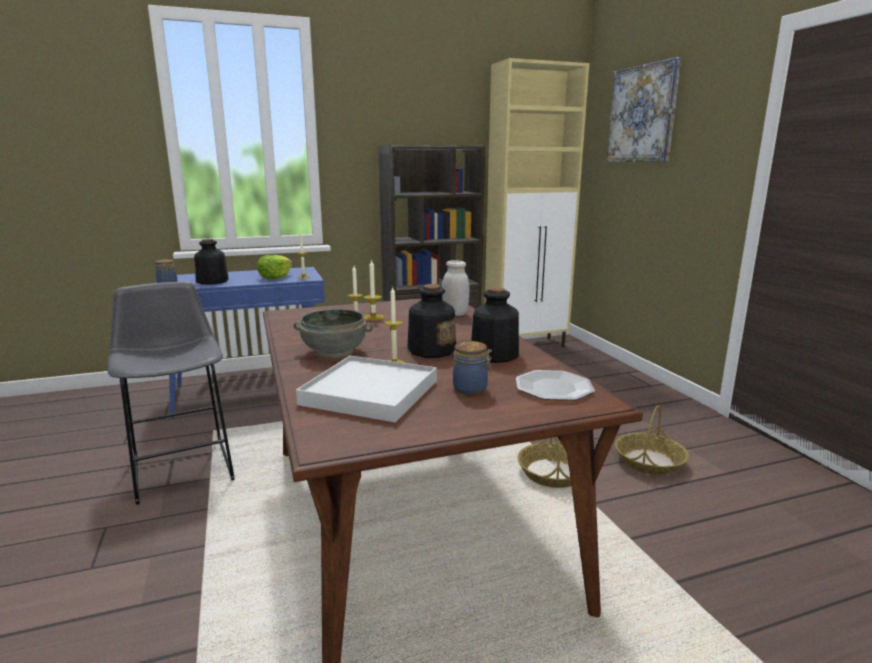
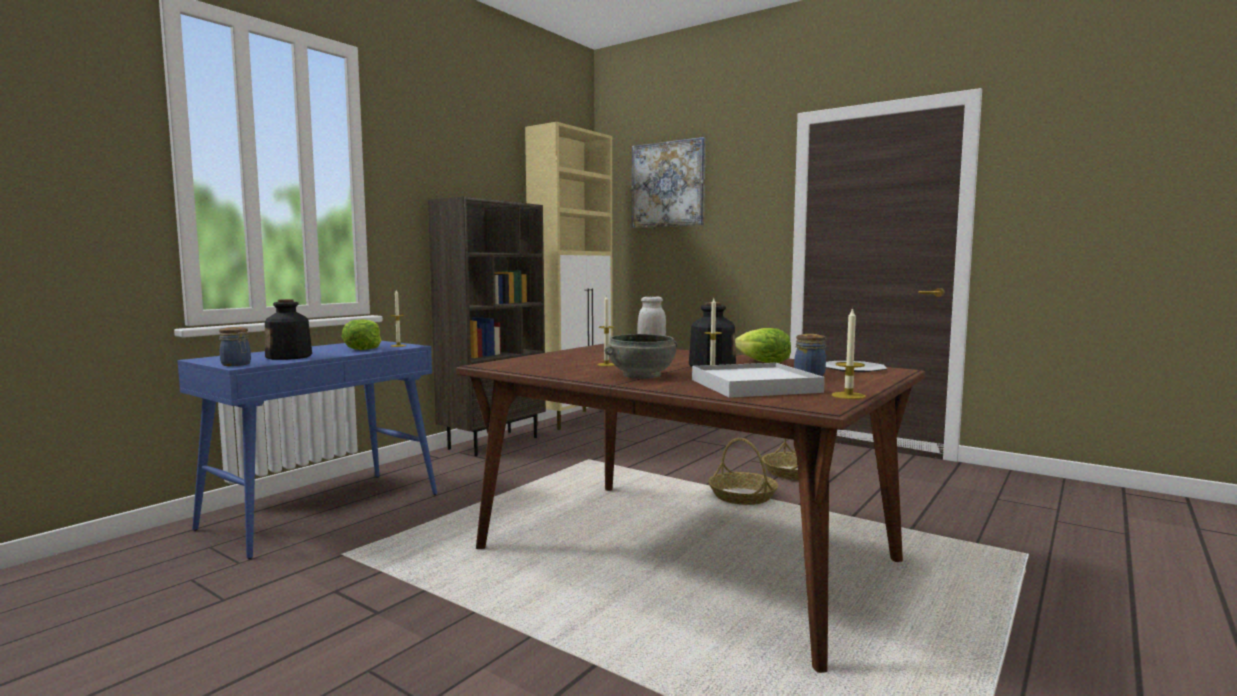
camera: 35 degrees left, 10 degrees down
(183, 465) = (363, 591): grey stool -> none
(373, 317) = (590, 358): candle -> candle (848, 396)
(494, 355) = (763, 362): bottle -> lettuce

